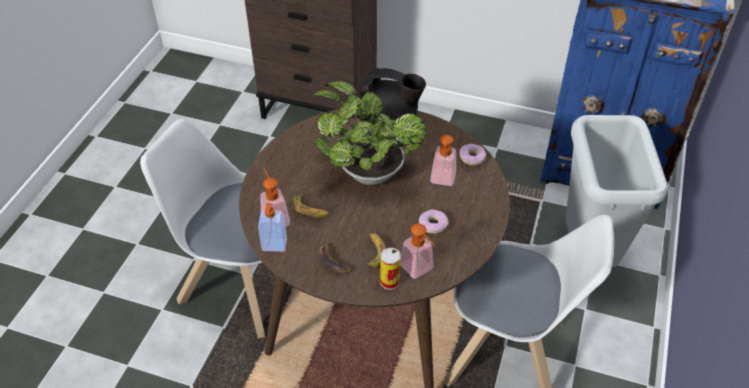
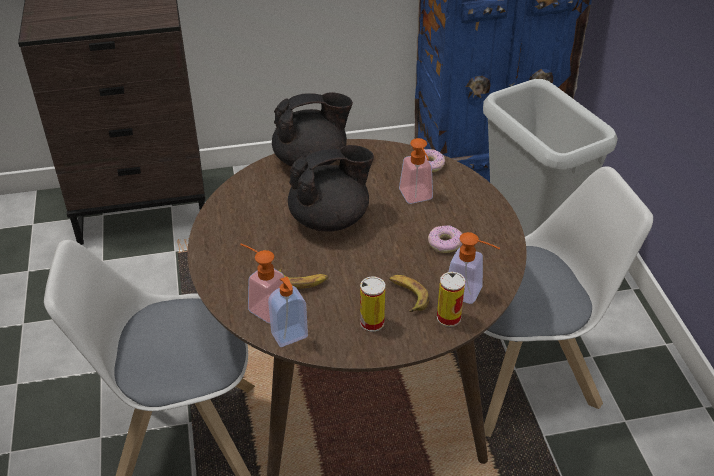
camera: 30 degrees left, 5 degrees down
(334, 261) = (372, 322): banana -> can
(367, 172) = (330, 219): potted plant -> black teapot

